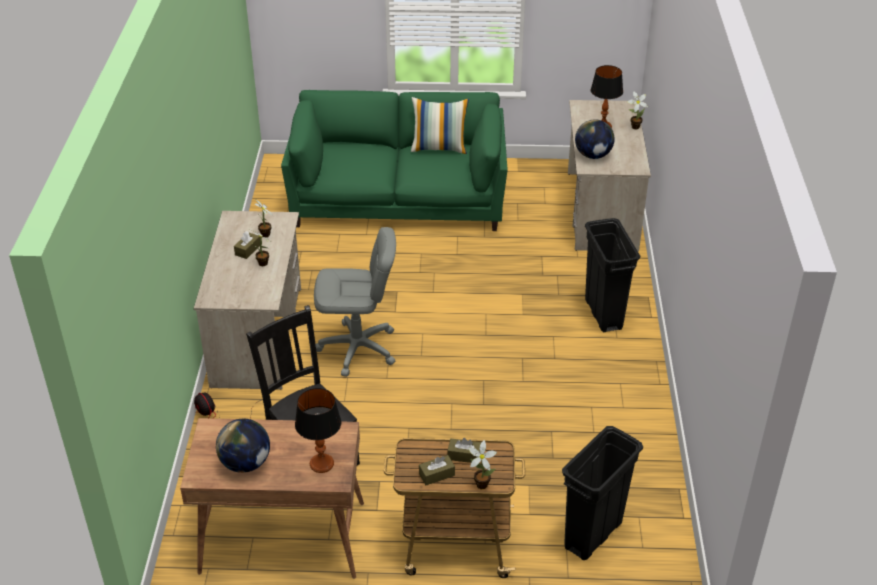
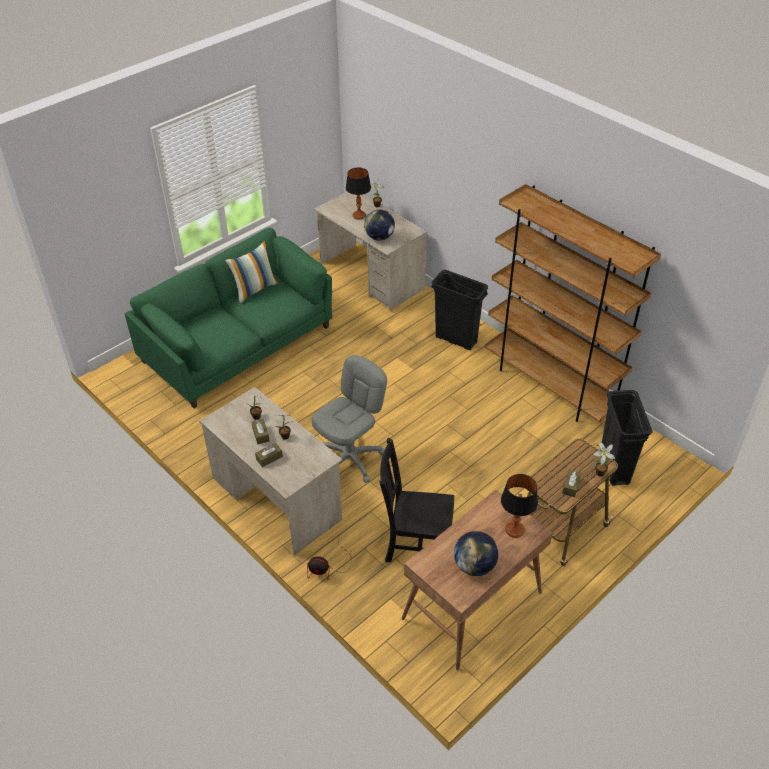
camera: 45 degrees left, 5 degrees up
(464, 455) = (568, 464): brown tissue box -> brown tissue box (269, 458)
(640, 417) = (550, 385): none -> brown bookcase

